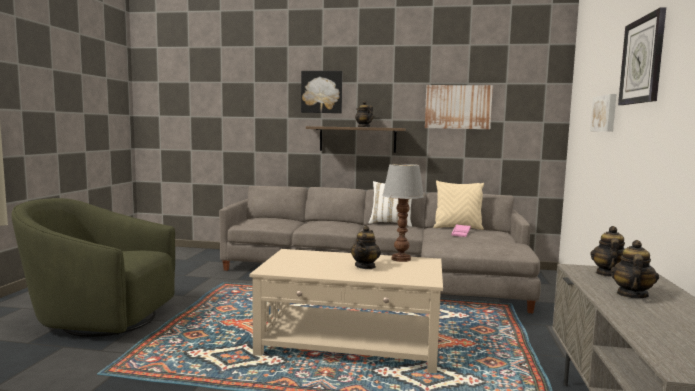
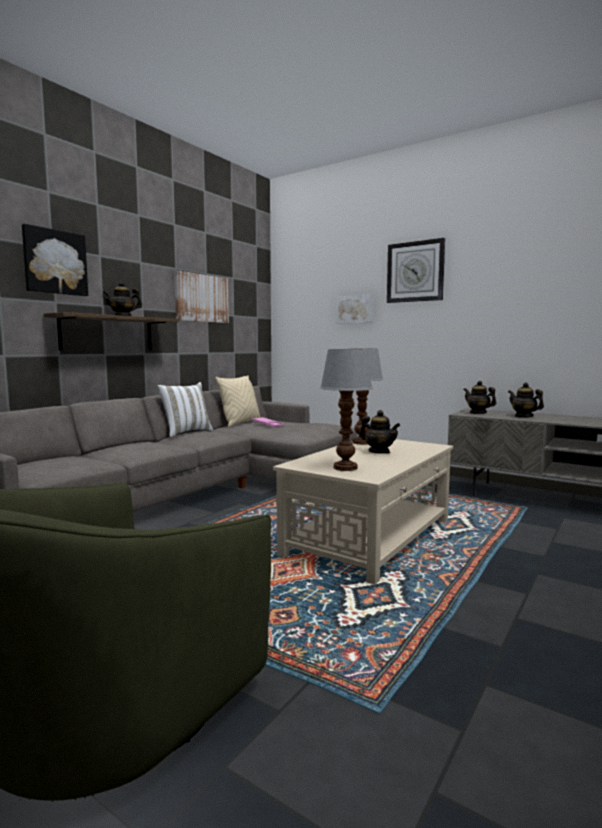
camera: 65 degrees left, 0 degrees up
(292, 262) = (344, 468): none -> table lamp

